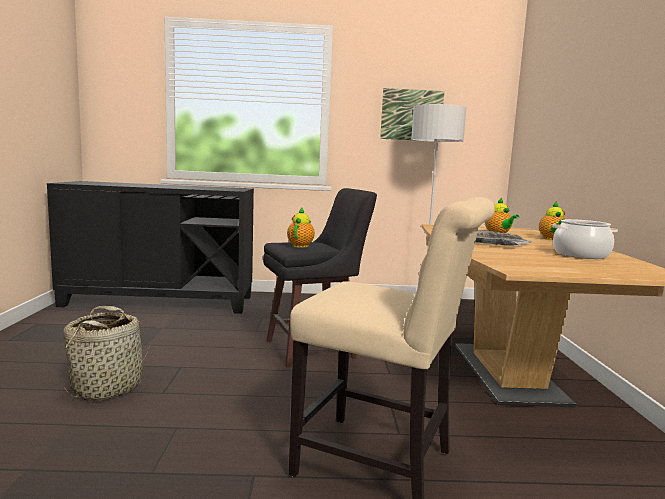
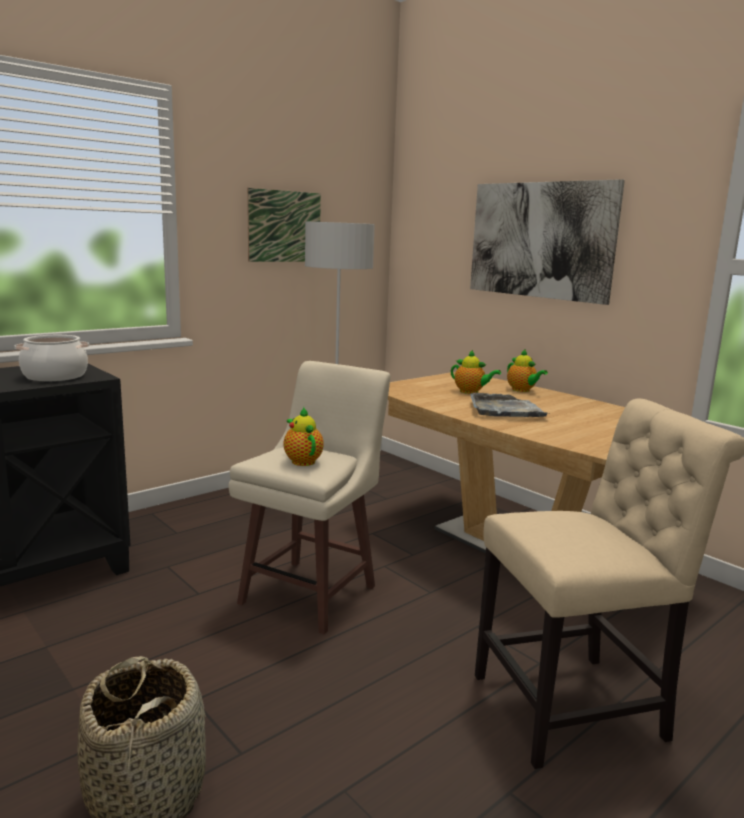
camera: 40 degrees left, 5 degrees up
(313, 349) = (311, 593): black stool -> beige stool
(581, 255) = (600, 415): cooking pot -> cooking pot (55, 376)
(592, 105) = (540, 240): none -> picture

